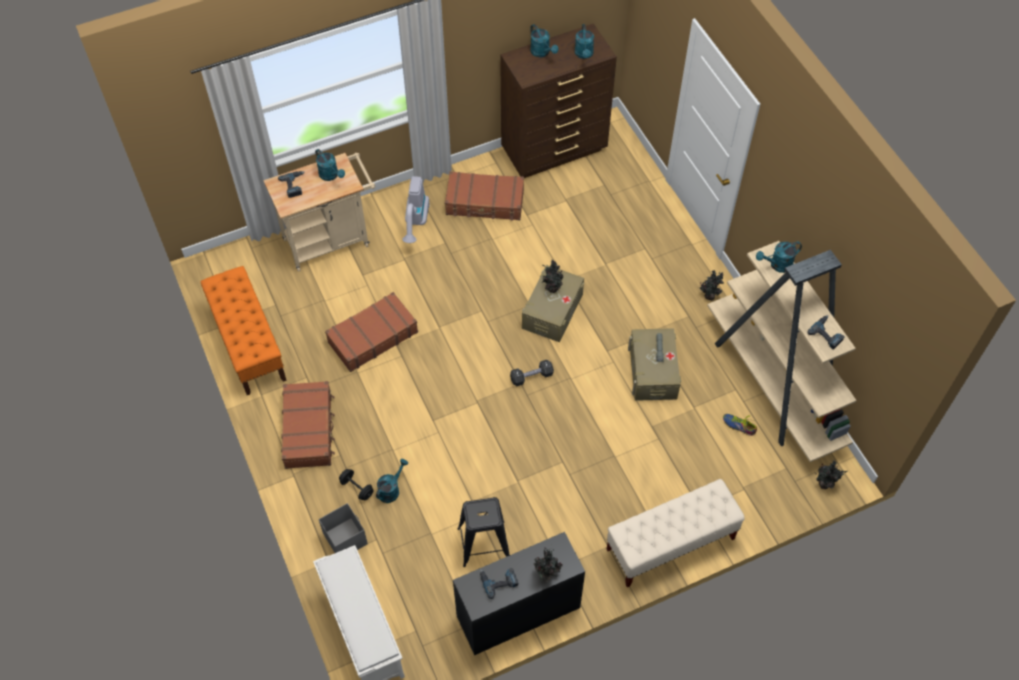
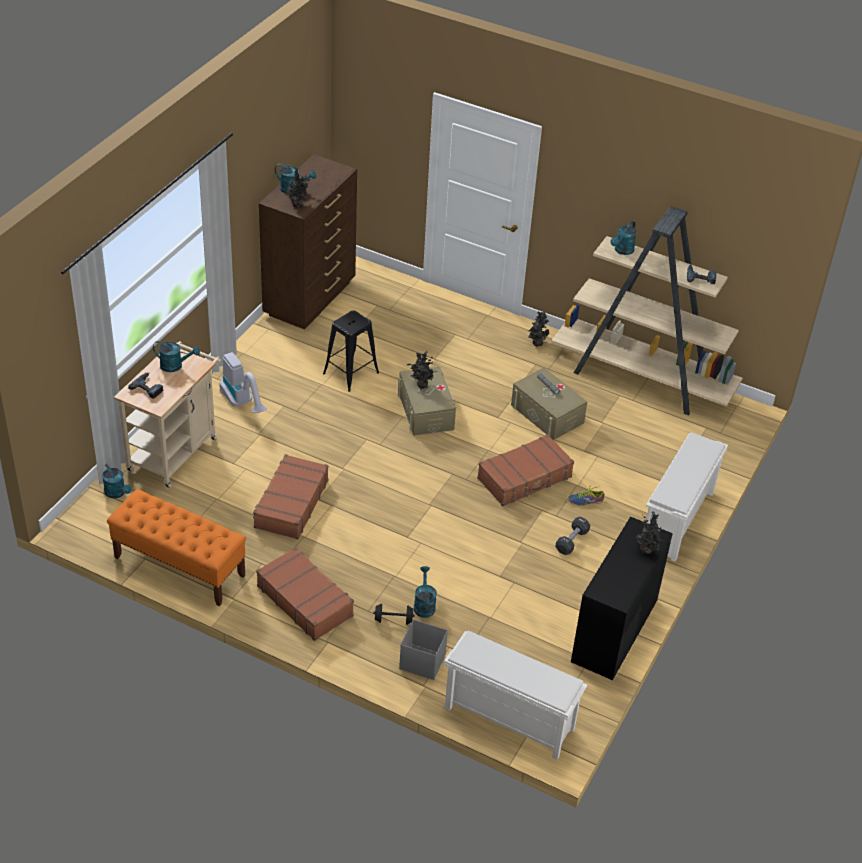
camera: 40 degrees left, 15 degrees down
(483, 544) = (539, 600): black stool -> black stool (350, 373)
(485, 202) = (288, 361): brown suitcase -> brown suitcase (525, 478)
(498, 580) = (617, 575): power drill -> none
(531, 376) = (456, 465): black dumbbell -> black dumbbell (572, 541)
(584, 54) = (329, 177): turquoise watering can -> turquoise watering can (117, 493)
(670, 544) = (677, 521): beige bench -> white shoe rack
(739, 426) = (646, 417): shoe -> shoe (585, 501)
(825, 483) = (741, 423): potted plant -> potted plant (297, 204)

